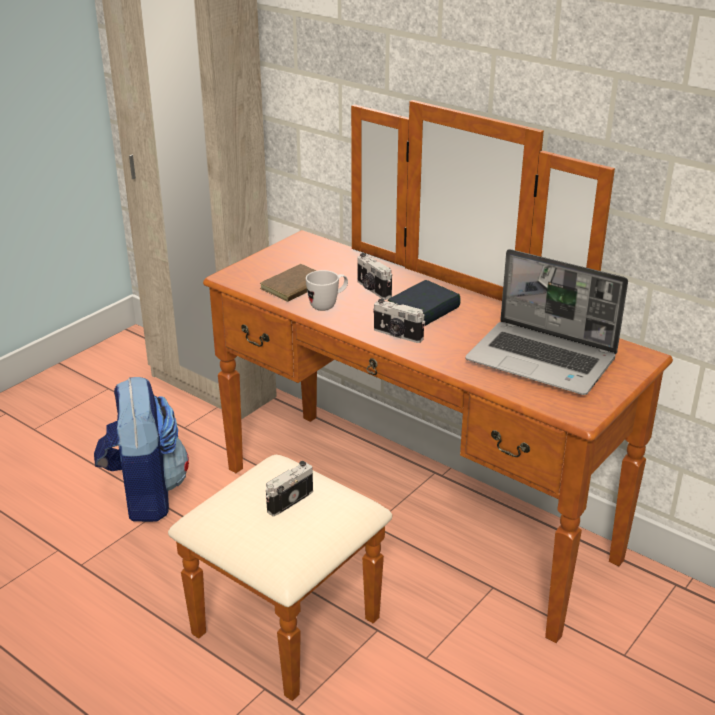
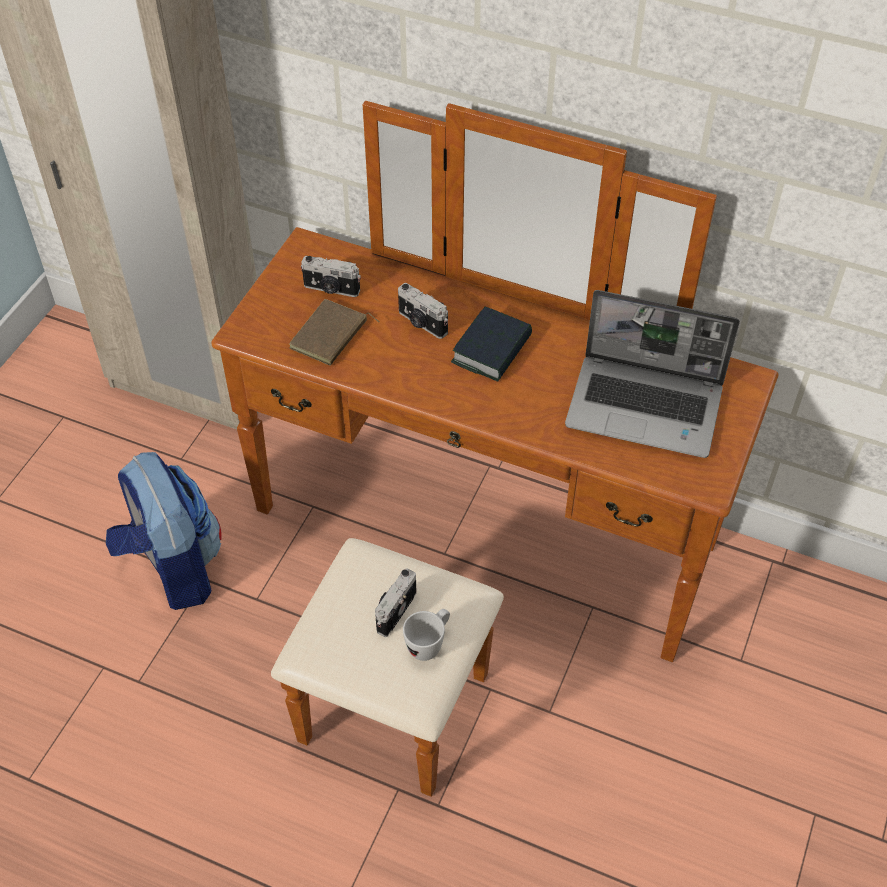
camera: 15 degrees left, 20 degrees up
(328, 305) = (379, 361): white mug -> white mug (429, 644)
(397, 335) = (476, 397): camera -> camera (331, 289)

